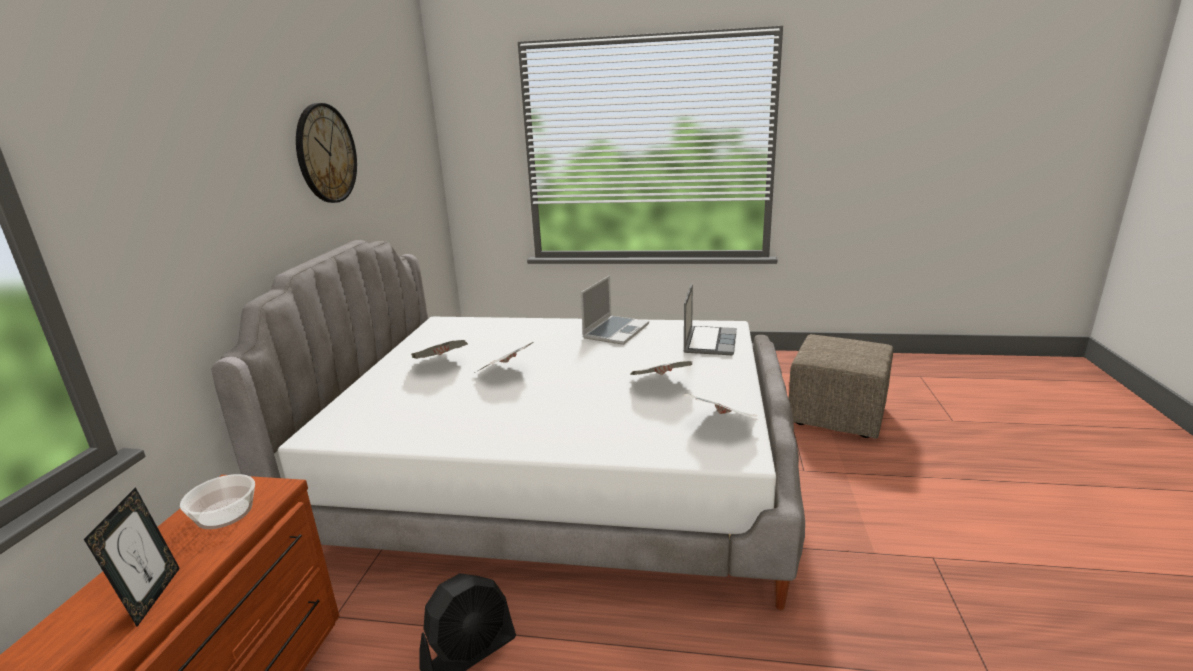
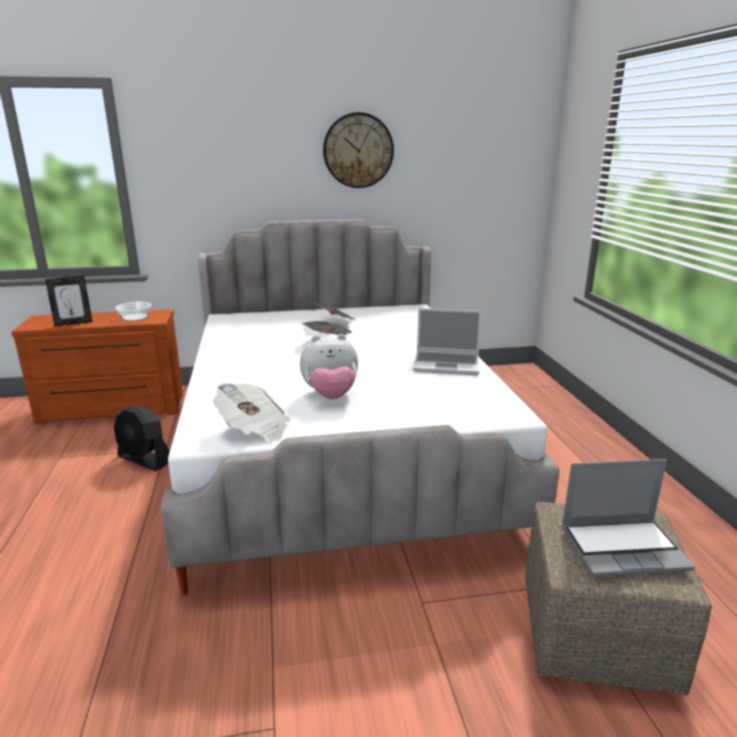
camera: 70 degrees right, 0 degrees up
(660, 384) = (330, 396): newspaper -> plush toy
(709, 342) = (453, 408): laptop -> laptop (624, 548)

